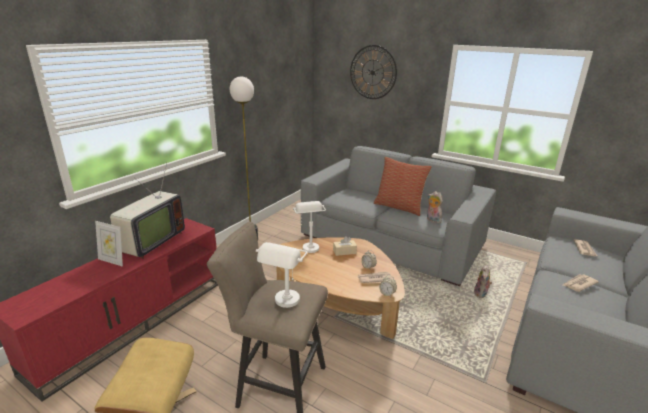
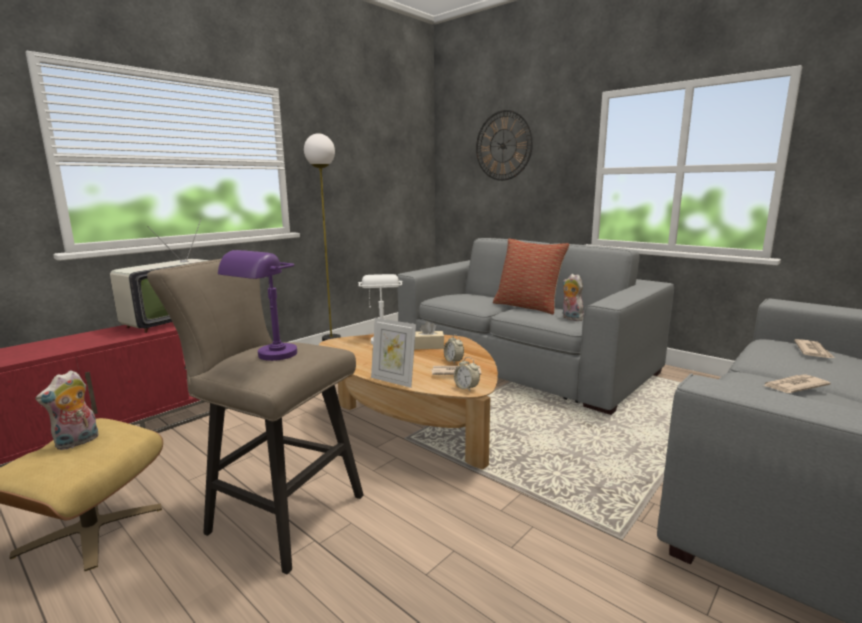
camera: 10 degrees right, 10 degrees down
(113, 261) = (108, 333): picture frame -> picture frame (393, 380)
(284, 305) = (268, 358): white table lamp -> purple table lamp
(481, 294) = (644, 426): plush toy -> plush toy (77, 443)

